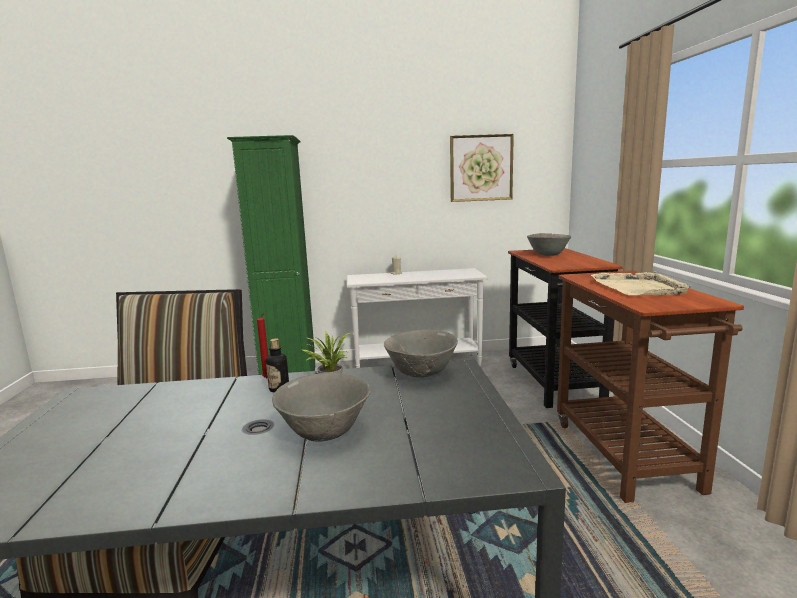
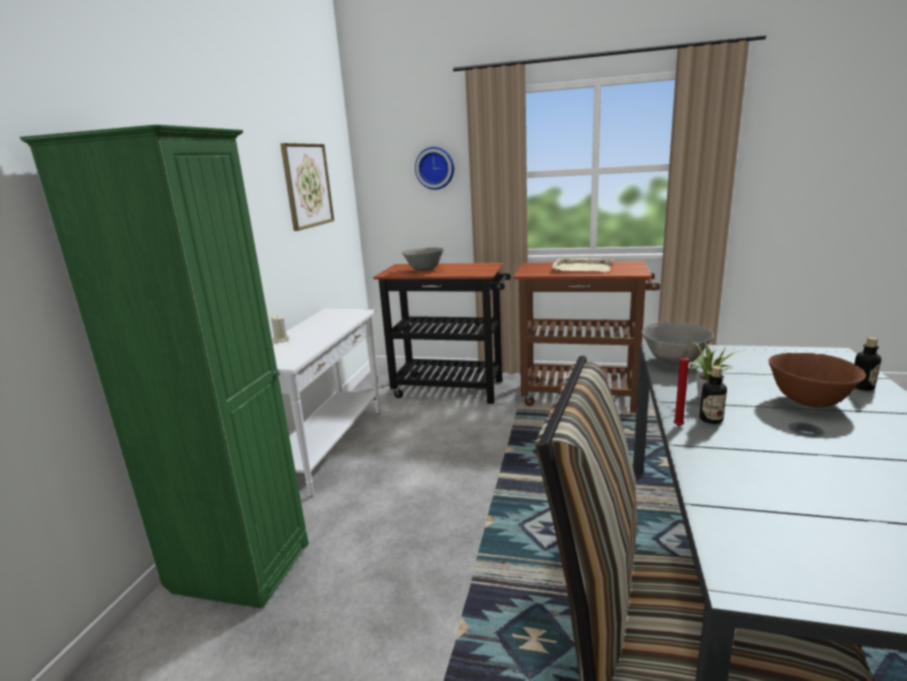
camera: 70 degrees left, 5 degrees up
(325, 433) = (808, 401): grey bowl -> brown bowl
(378, 471) = (862, 387): none -> bottle
(613, 154) = (435, 168): none -> wall clock

